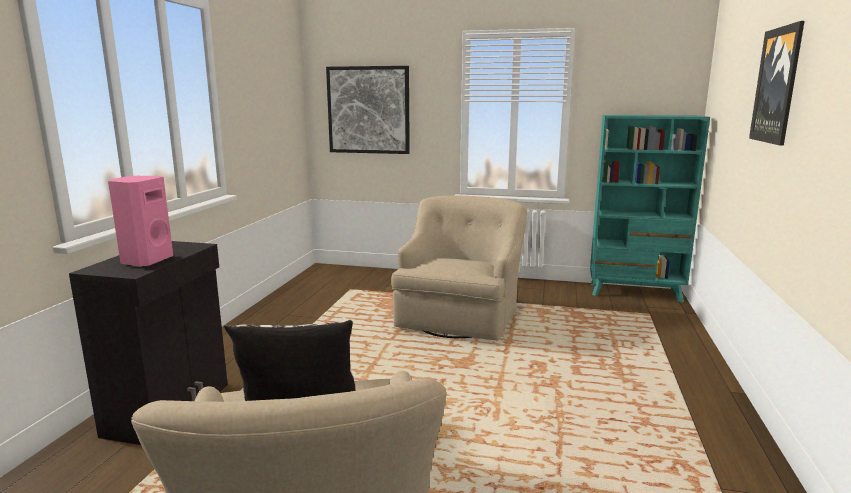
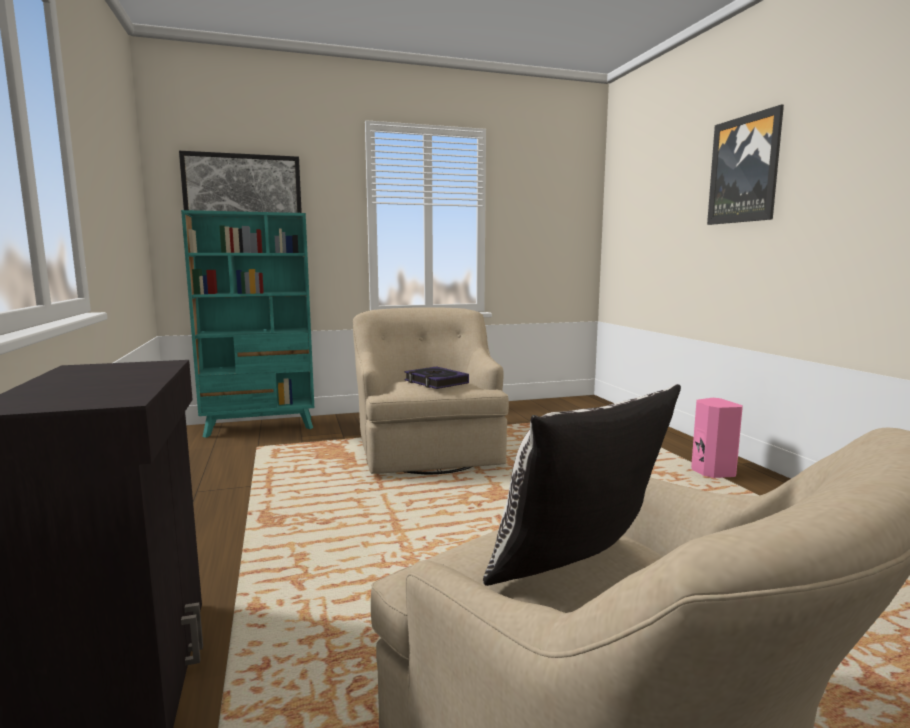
camera: 30 degrees left, 5 degrees down
(145, 261) = (103, 386): pink speaker -> pink speaker (711, 472)
(454, 264) = (436, 382): none -> book
(635, 293) = (564, 403): turquoise bookcase -> turquoise bookcase (260, 427)

